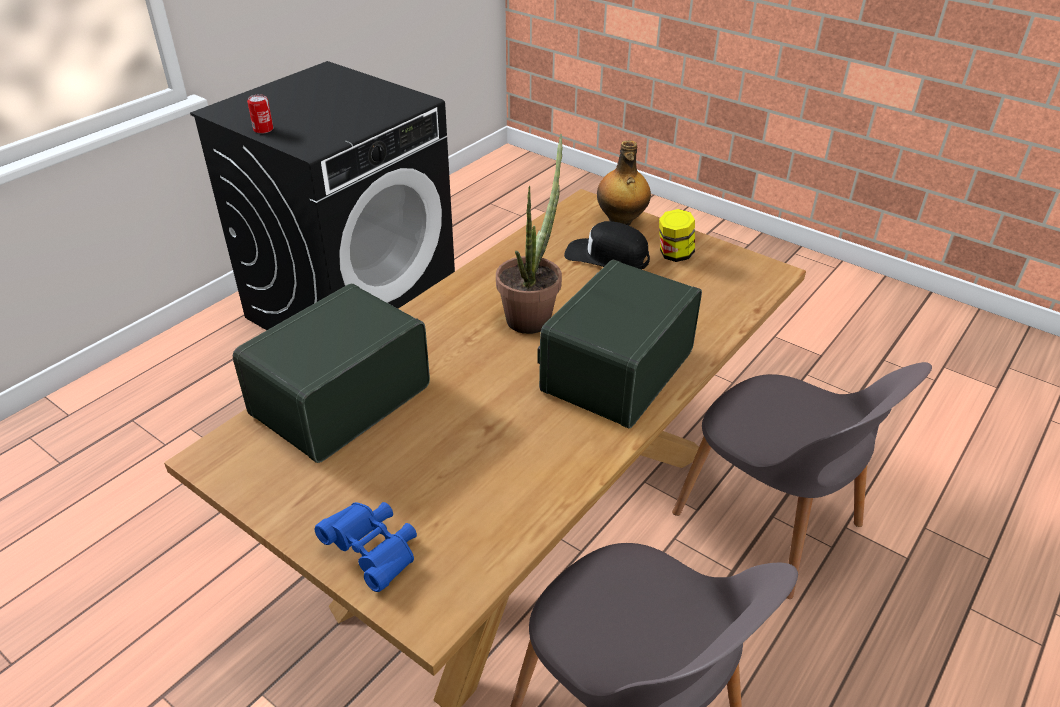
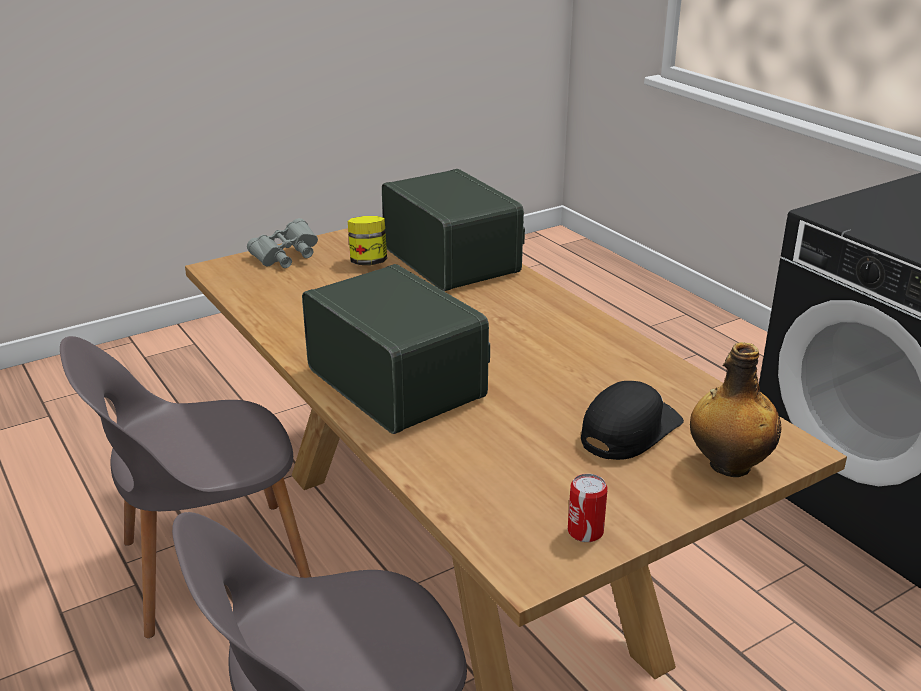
camera: 110 degrees right, 10 degrees down
(263, 129) = (880, 196): can -> can (585, 531)
(374, 552) = (286, 258): blue binoculars -> grey binoculars
(532, 314) = (524, 356): potted plant -> none
(674, 255) = (614, 487): jar -> jar (368, 262)

